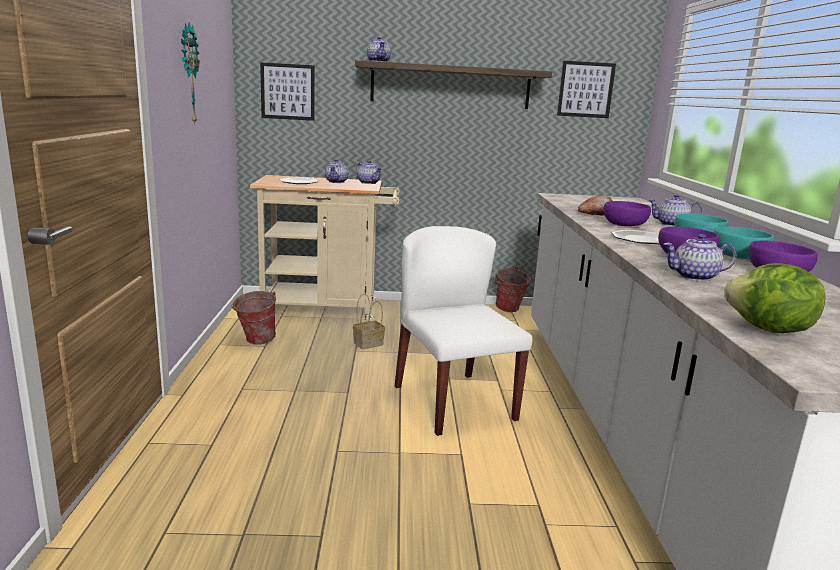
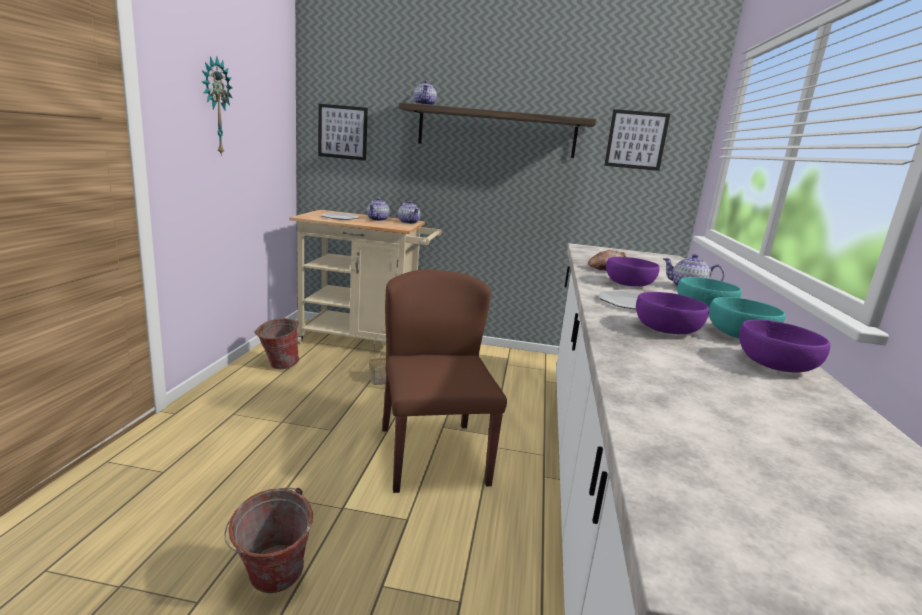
camera: 10 degrees right, 0 degrees up
(453, 402) = (432, 454): white chair -> brown chair
(508, 310) = (543, 359): bucket -> bucket (271, 584)
(694, 277) = (654, 359): teapot -> none
(768, 330) = (691, 461): lettuce -> none

